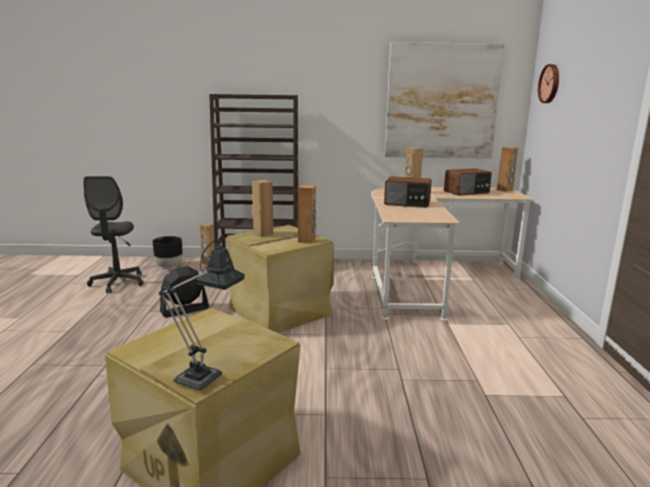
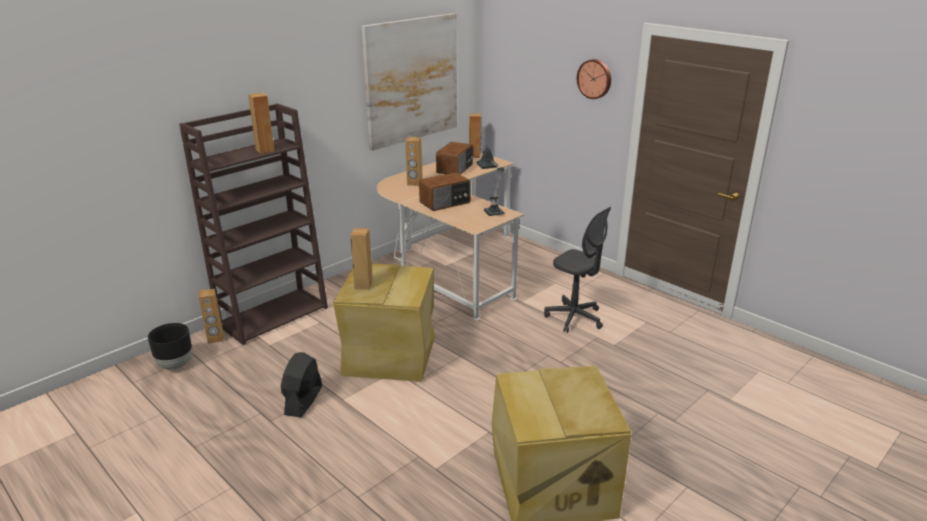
camera: 45 degrees left, 10 degrees up
(118, 283) = (158, 414): grey office chair -> grey office chair (574, 318)
(205, 374) = (601, 414): table lamp -> table lamp (492, 211)
(307, 240) = (414, 276): brown speaker -> brown speaker (265, 150)
(550, 83) = (509, 54): wall clock -> wall clock (595, 78)

